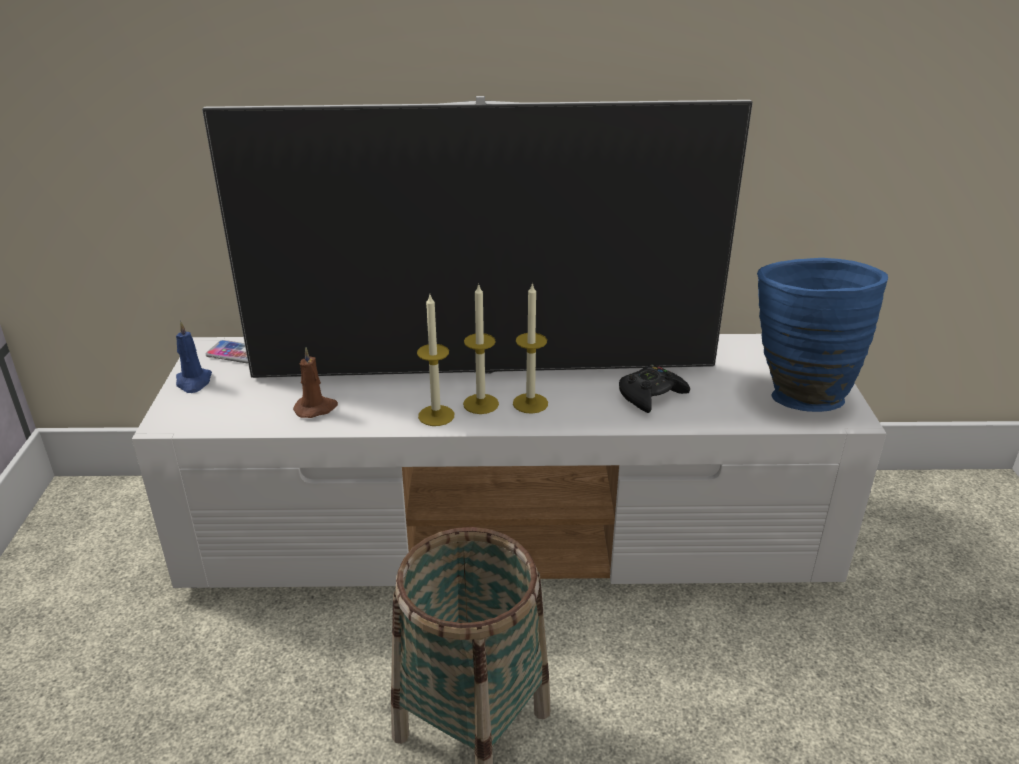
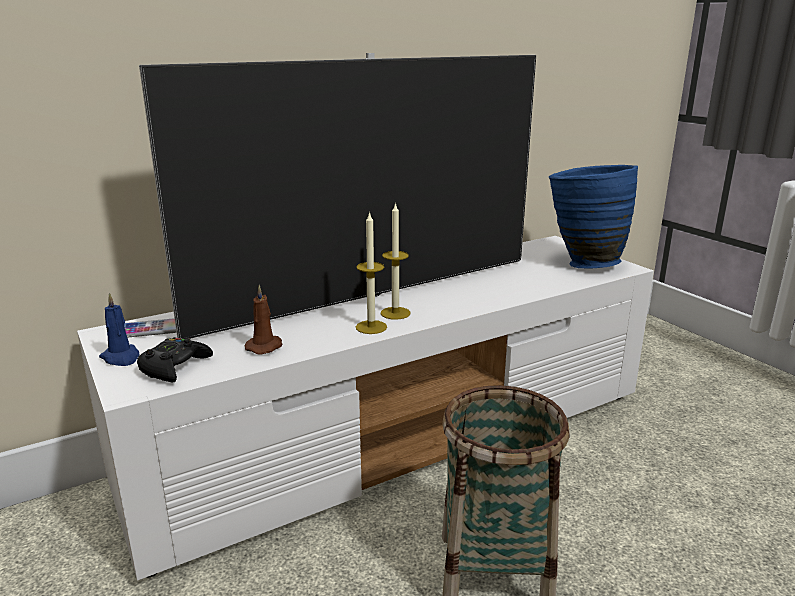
camera: 30 degrees left, 10 degrees down
(530, 403) = (430, 304): candle -> none
(651, 395) = (502, 283): black game controller -> black game controller (174, 367)

